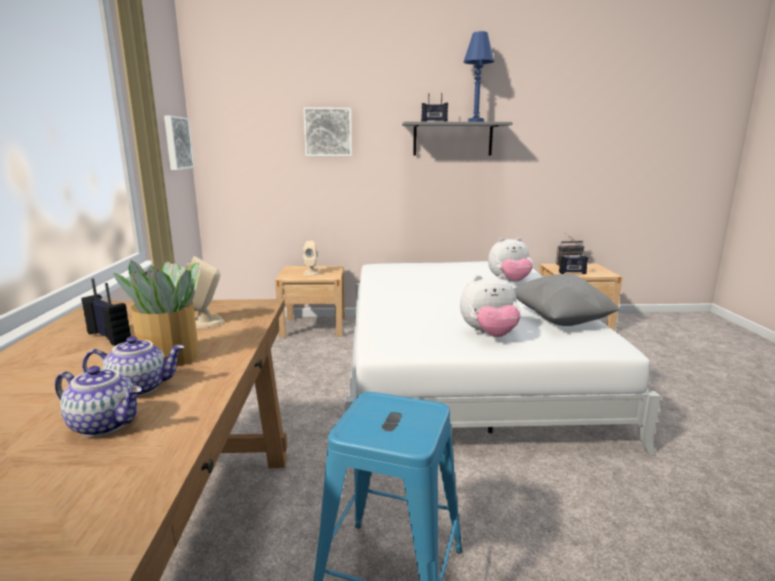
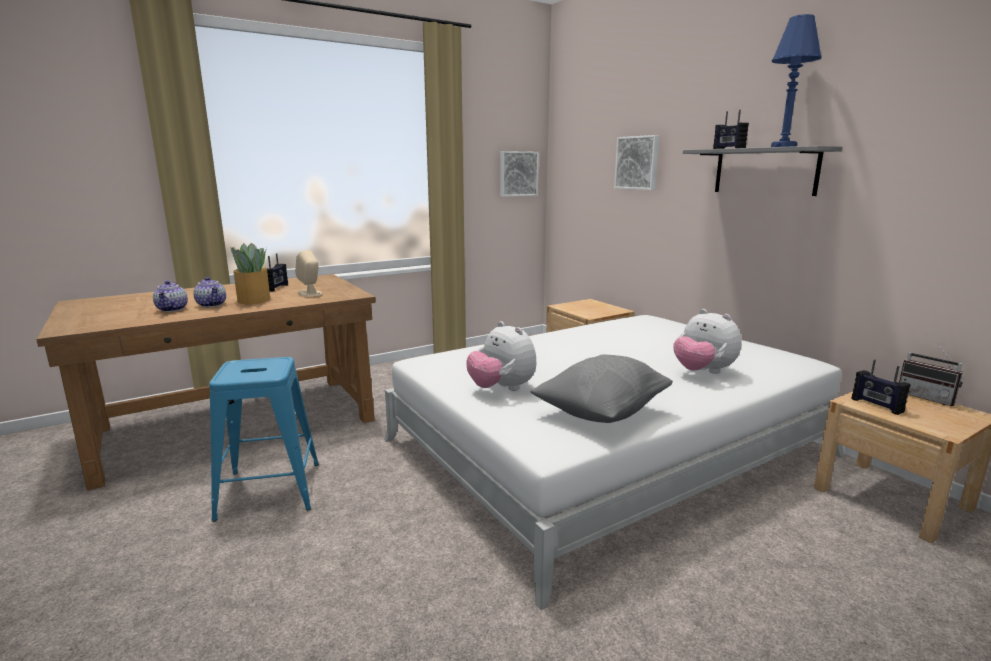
camera: 60 degrees right, 0 degrees up
(311, 272) = (588, 308): beige speaker -> none

